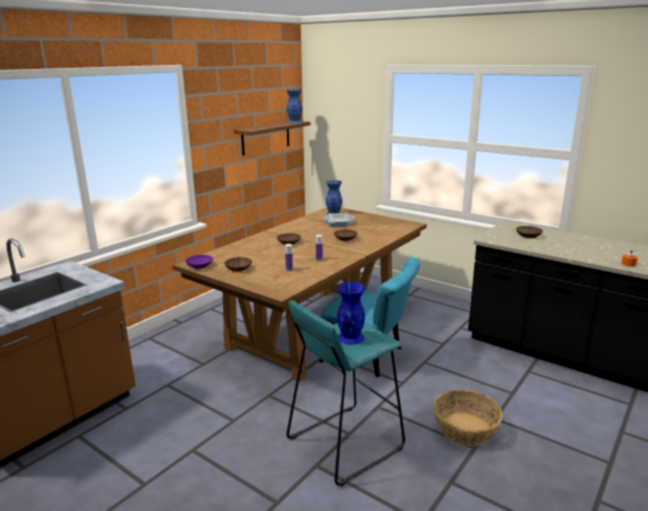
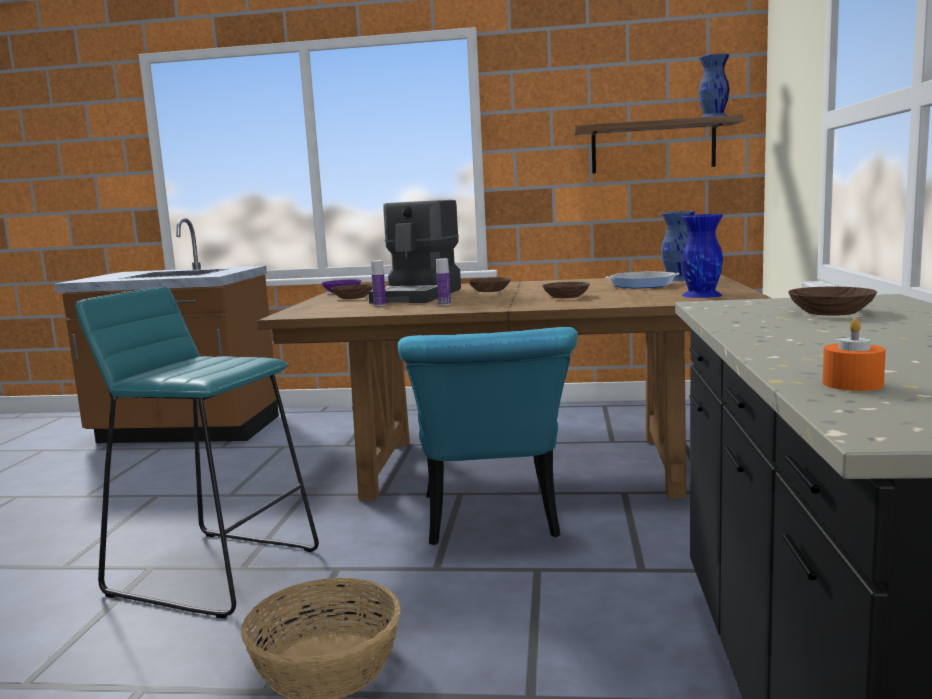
camera: 60 degrees right, 10 degrees down
(270, 256) = (419, 295): none -> coffee machine
(350, 337) = (196, 366): blue vase -> blue vase (702, 295)

